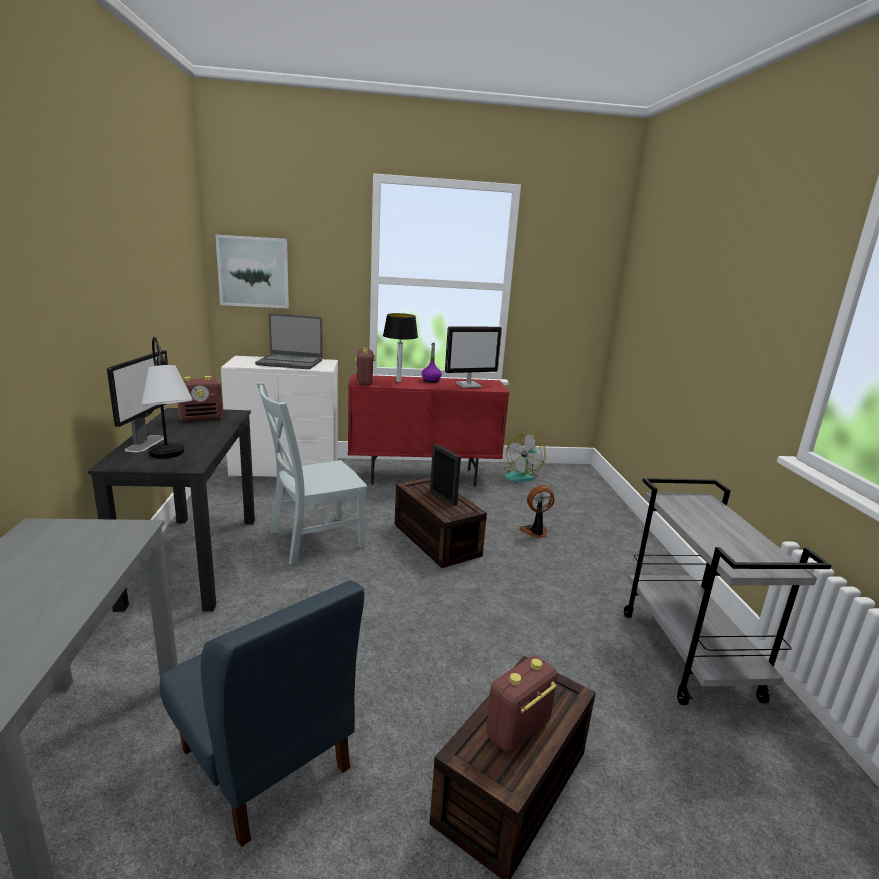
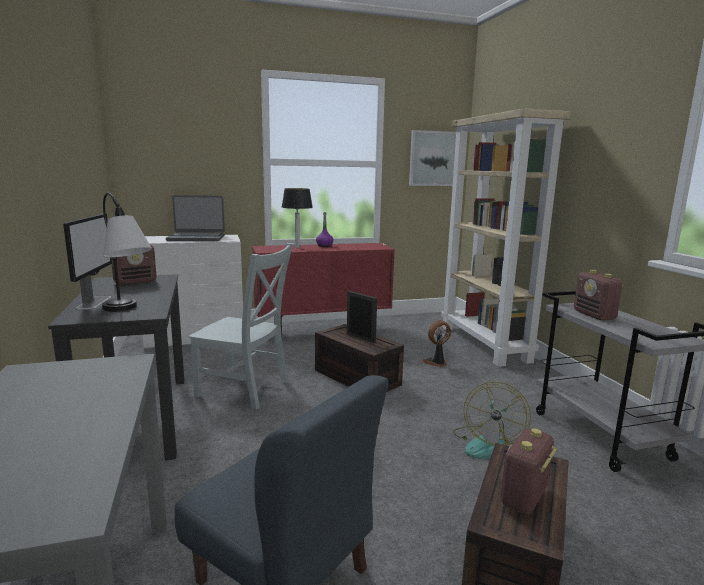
camera: 10 degrees left, 5 degrees down
(253, 272) = (155, 158): picture -> picture (434, 158)
(312, 540) = (246, 390): grey chair -> grey chair turned 120 degrees counterclockwise
(365, 382) = (268, 250): radio -> radio (594, 315)
(469, 385) = (358, 246): monitor -> none
(522, 475) = (405, 323): fan -> fan (486, 443)
(605, 513) = (485, 344): none -> beige bookcase

